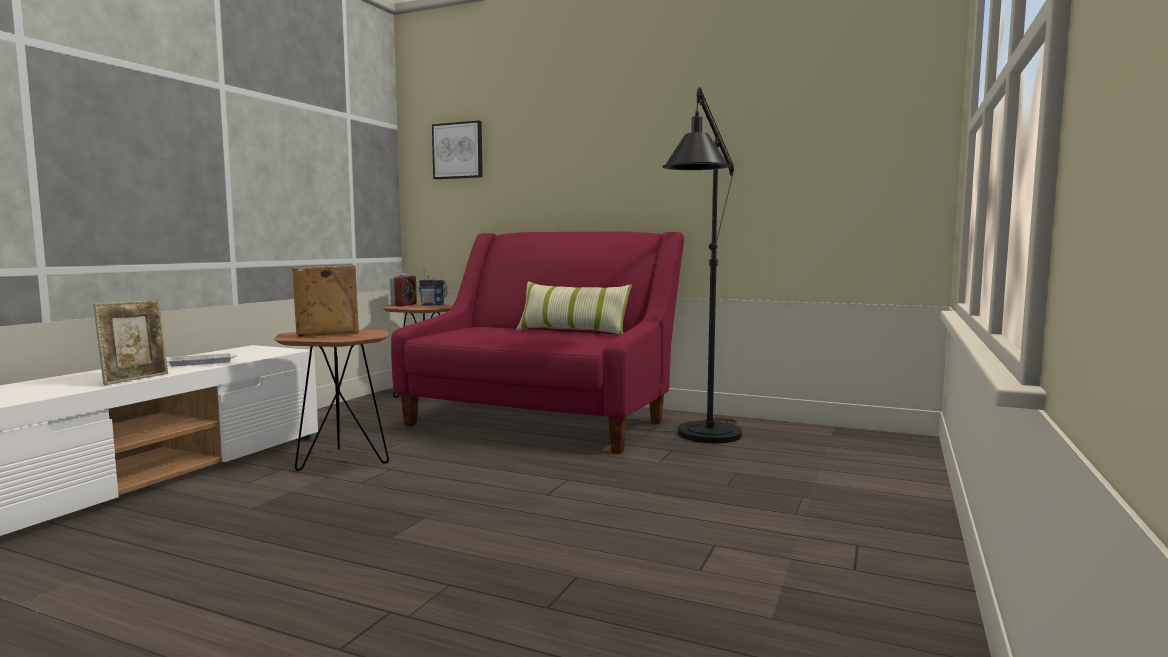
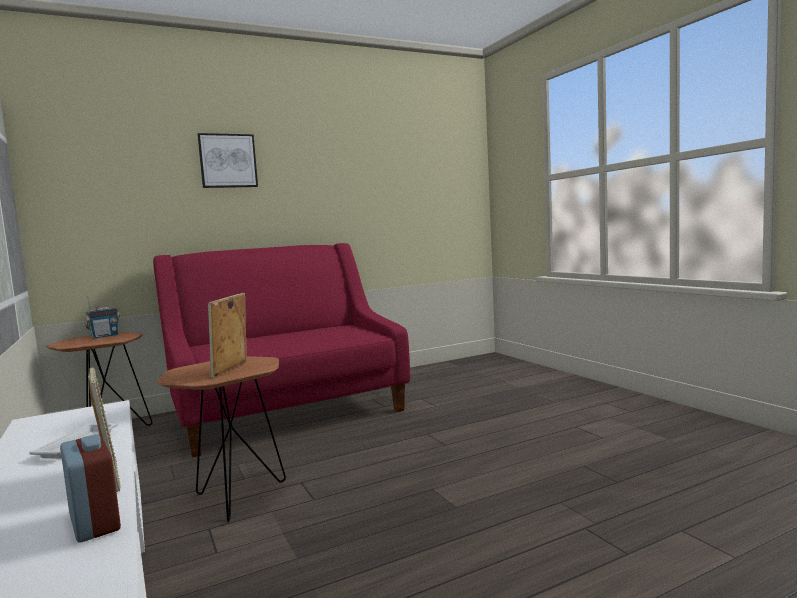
camera: 50 degrees left, 0 degrees up
(403, 305) = (70, 342): alarm clock -> alarm clock (94, 522)
(458, 150) = (106, 172): picture -> picture (228, 161)
(572, 331) = (305, 331): pillow -> none
(704, 439) = (415, 387): black floor lamp -> none

